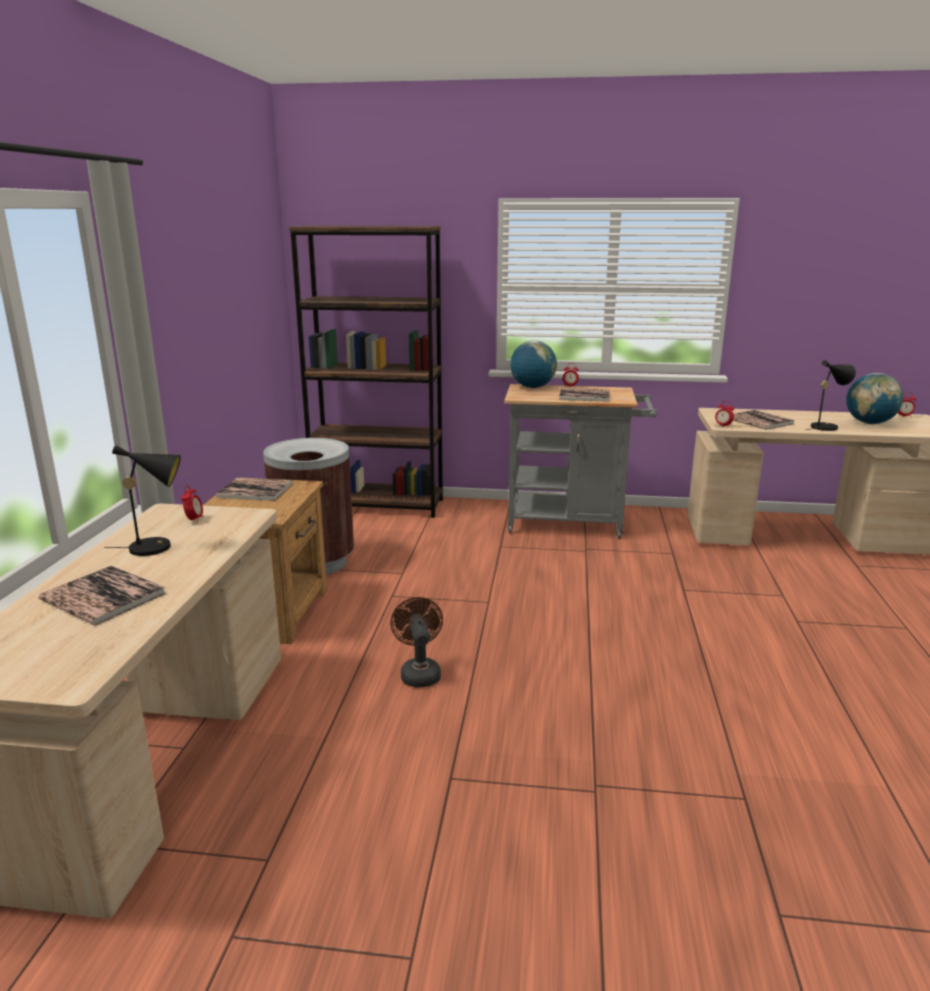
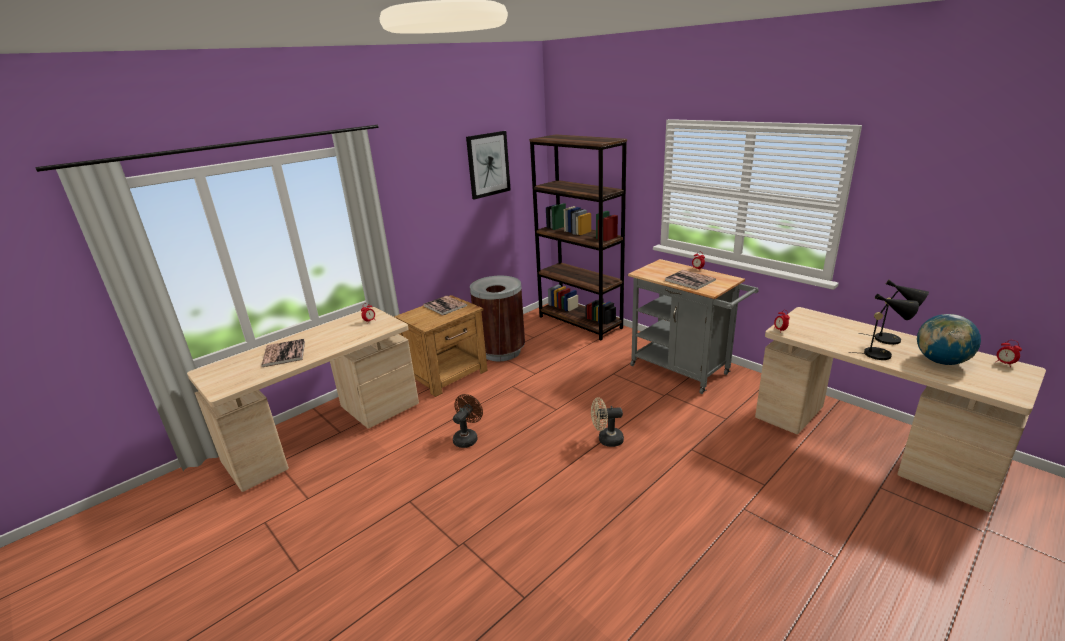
camera: 40 degrees right, 5 degrees up
(157, 547) = (335, 333): black table lamp -> black table lamp (891, 340)
(238, 263) = (488, 164): none -> picture
(532, 387) = (668, 265): globe -> none
(591, 611) = (606, 440): none -> beige fan
(759, 421) = (825, 332): book -> none

